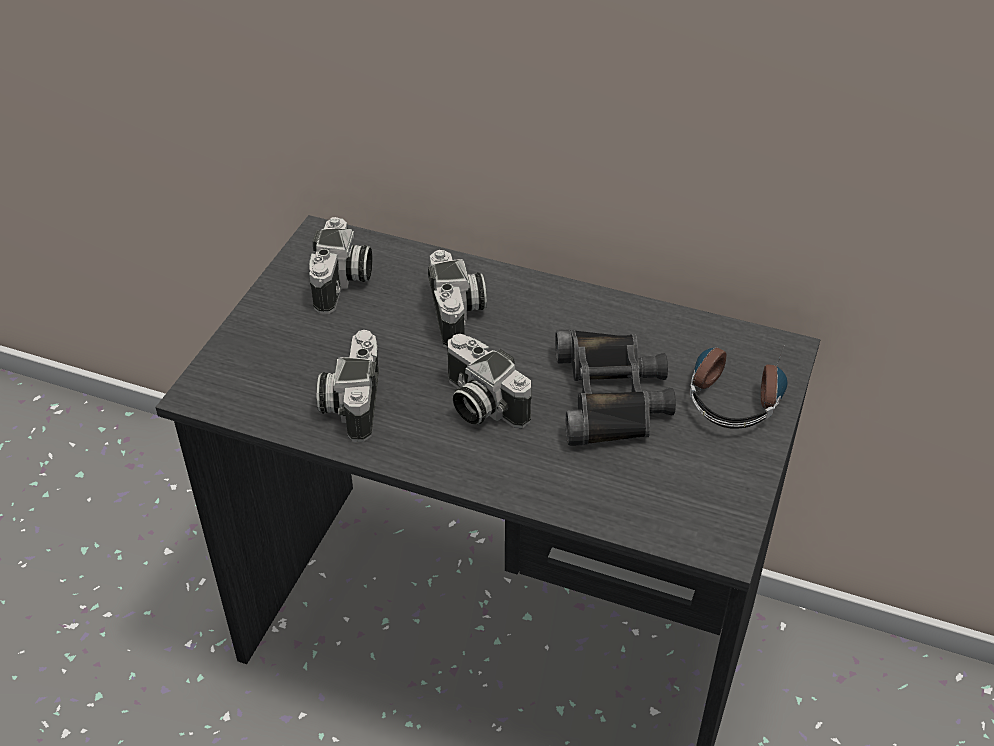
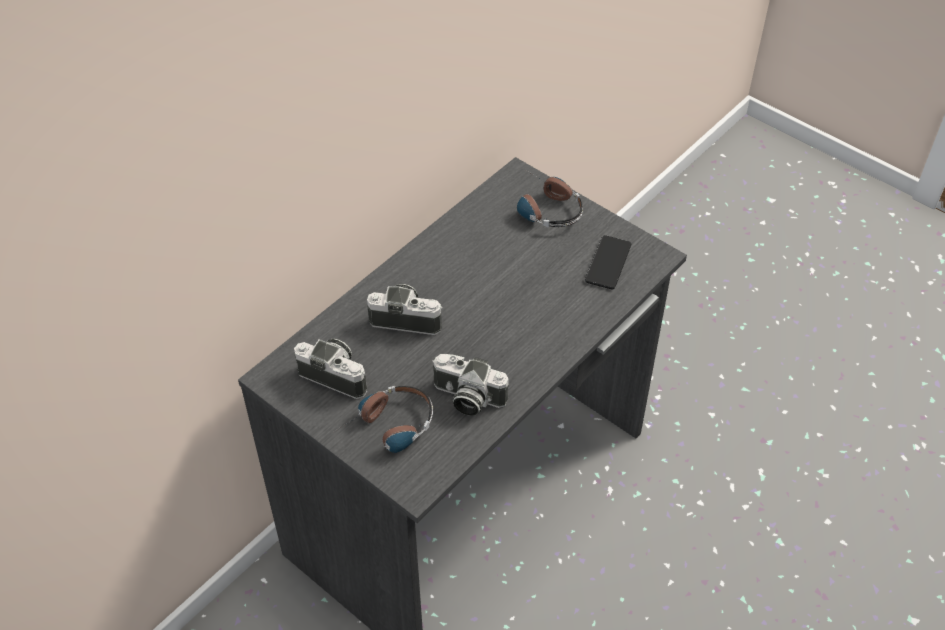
camera: 70 degrees left, 5 degrees up
(276, 346) = (387, 430): none -> headphones
(479, 404) = (499, 331): camera -> none
(612, 396) = (521, 264): black binoculars -> none
(671, 488) = (608, 263): none -> phone

